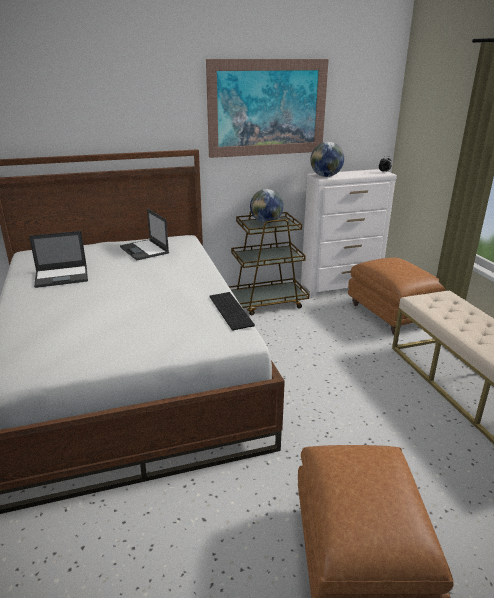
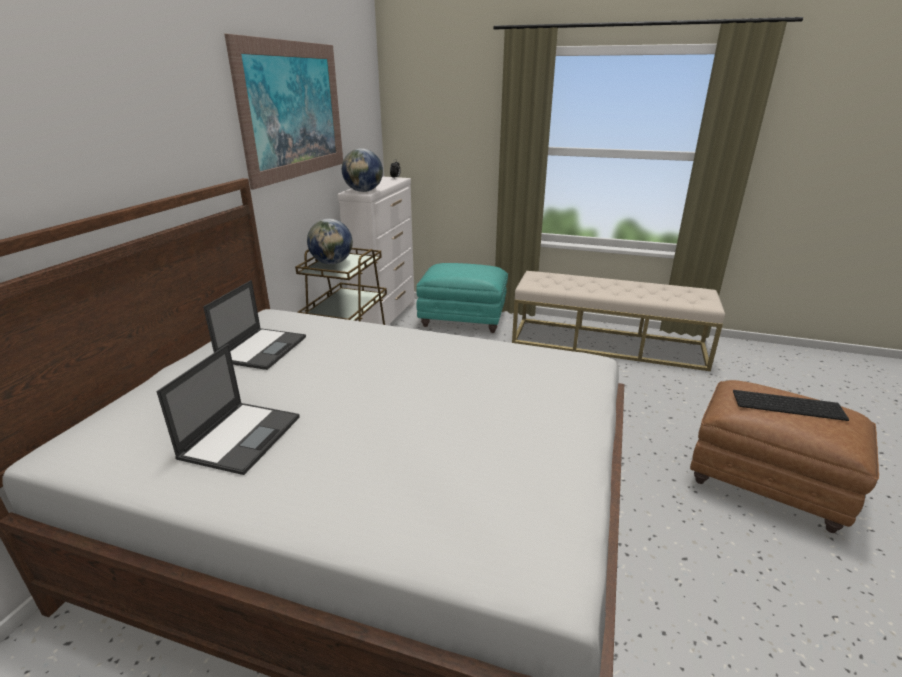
camera: 55 degrees left, 0 degrees up
(144, 250) = (262, 348): laptop -> laptop turned 75 degrees counterclockwise
(232, 310) = (521, 347): keyboard -> keyboard (788, 404)
(392, 315) = (463, 320): brown ottoman -> turquoise ottoman

